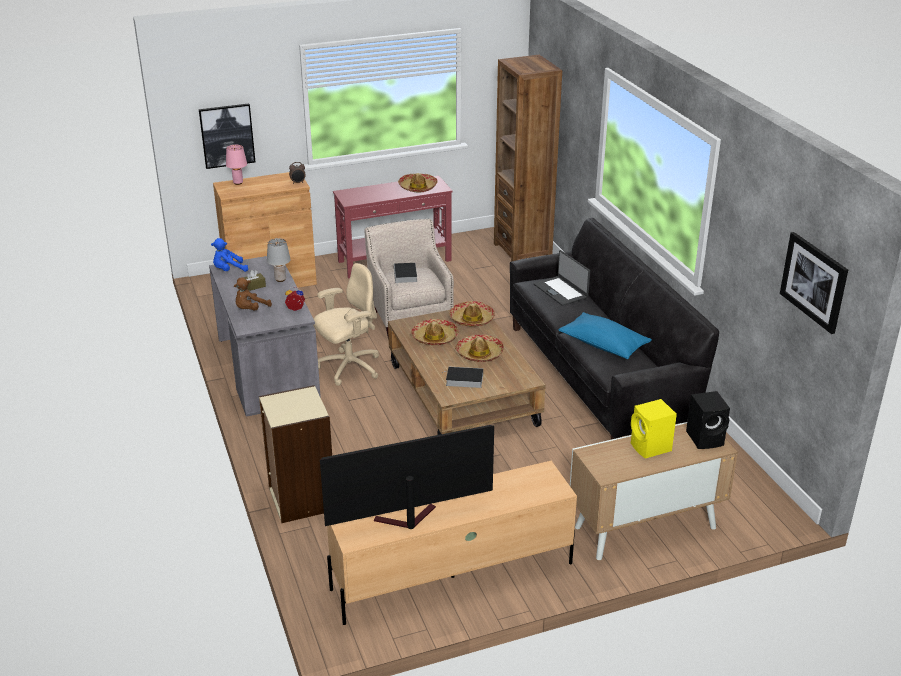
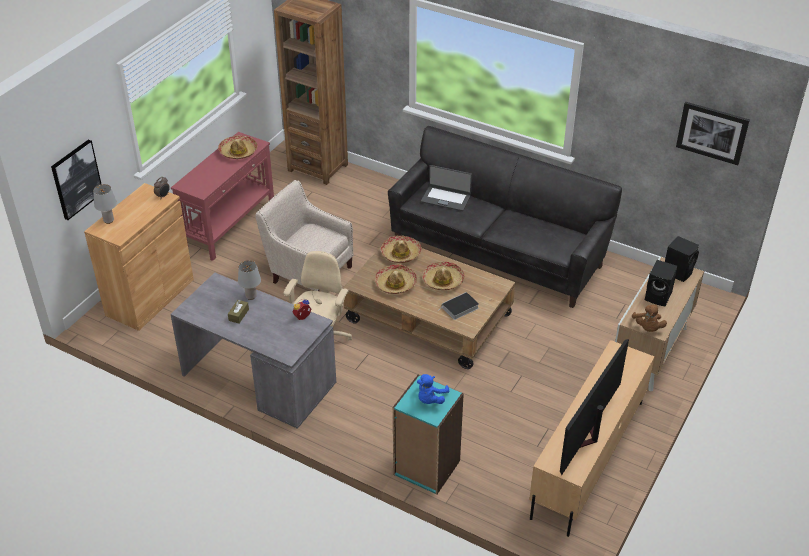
camera: 40 degrees left, 10 degrees up
(228, 270) = (195, 310): blue plush toy -> blue plush toy (430, 399)
(238, 182) = (108, 220): pink table lamp -> grey table lamp
(250, 309) = (268, 337): brown plush toy -> brown plush toy (647, 328)
(301, 499) = (426, 468): beige bookcase -> turquoise bookcase
(405, 275) = (305, 239): book -> none
(603, 345) = (527, 231): blue pillow -> none
(651, 448) = (659, 296): yellow speaker -> black speaker

